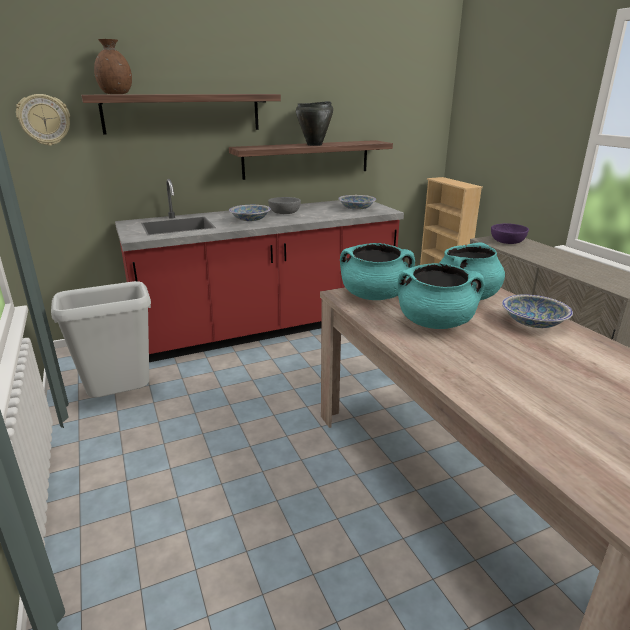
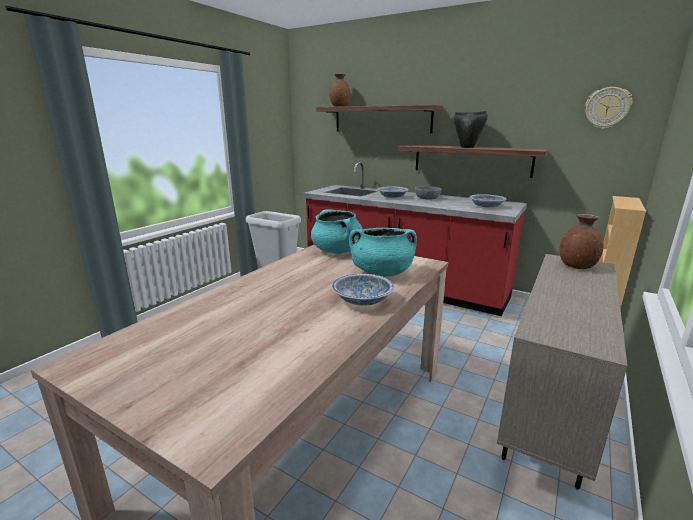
camera: 55 degrees right, 5 degrees down
(44, 120) = (312, 122): wall clock -> wall clock (607, 108)
(435, 323) = (314, 272): turquoise cooking pot -> none
(507, 241) = (577, 266): purple bowl -> brown vase

